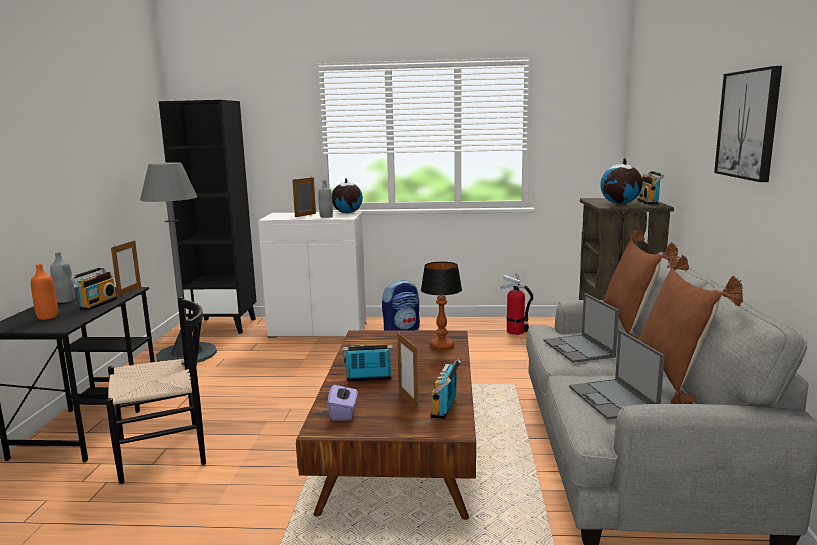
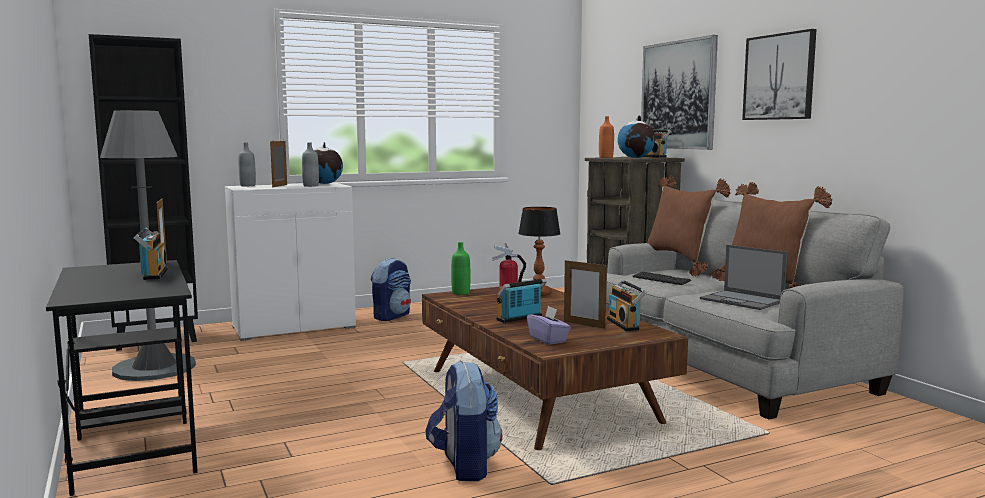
camera: 30 degrees left, 5 degrees down
(47, 317) = (117, 288): orange bottle -> orange bottle (606, 157)
(65, 300) = (92, 276): grey bottle -> grey bottle (247, 185)
(166, 452) = (291, 444): black chair -> none
(242, 514) = (464, 466): none -> backpack
(379, 334) = (460, 293): none -> green bottle
(579, 349) = (661, 280): laptop -> keyboard
(678, 134) = (678, 95): none -> picture

